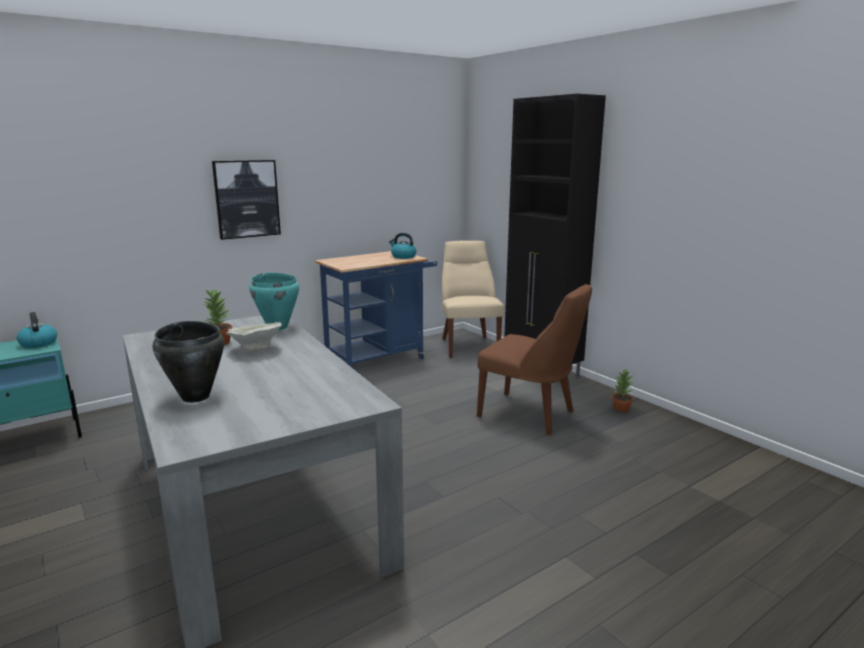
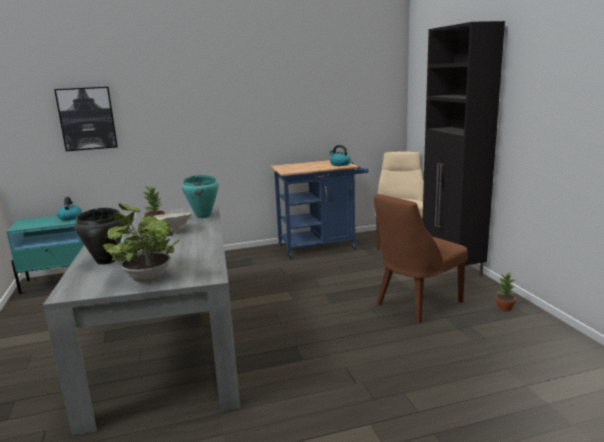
camera: 20 degrees right, 0 degrees up
(246, 199) = (217, 118): picture -> picture (87, 118)
(281, 412) = (146, 277): none -> potted plant
(530, 415) = (416, 304): brown chair -> brown chair turned 90 degrees clockwise

